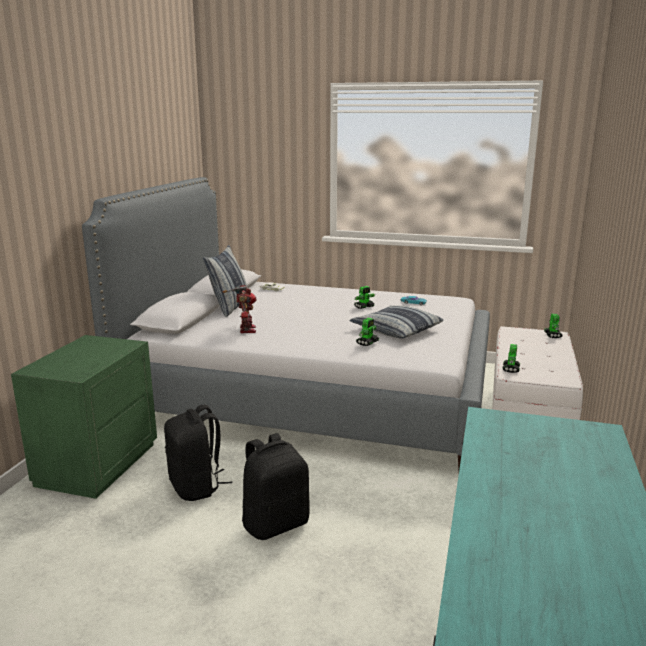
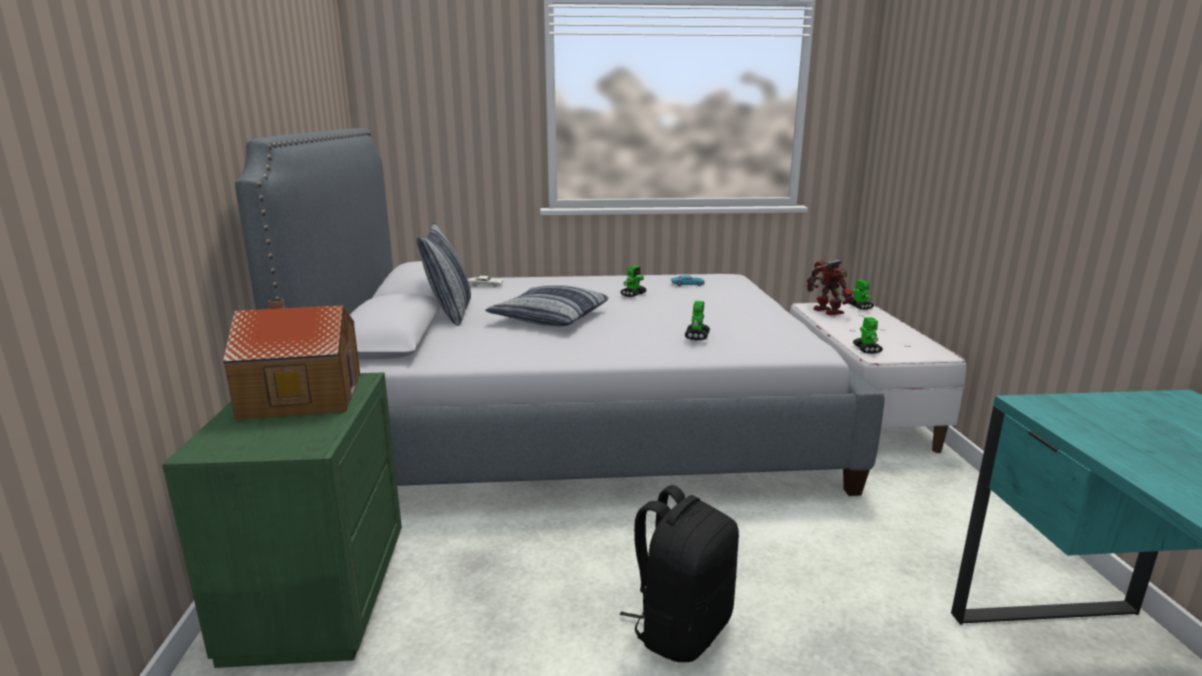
camera: 20 degrees left, 0 degrees up
(96, 348) = (301, 394): none -> toy house
(196, 487) = (515, 596): black backpack -> none
(245, 329) = (506, 339): toy robot -> toy robot (826, 311)
(396, 330) = (709, 317): pillow -> pillow (549, 317)

